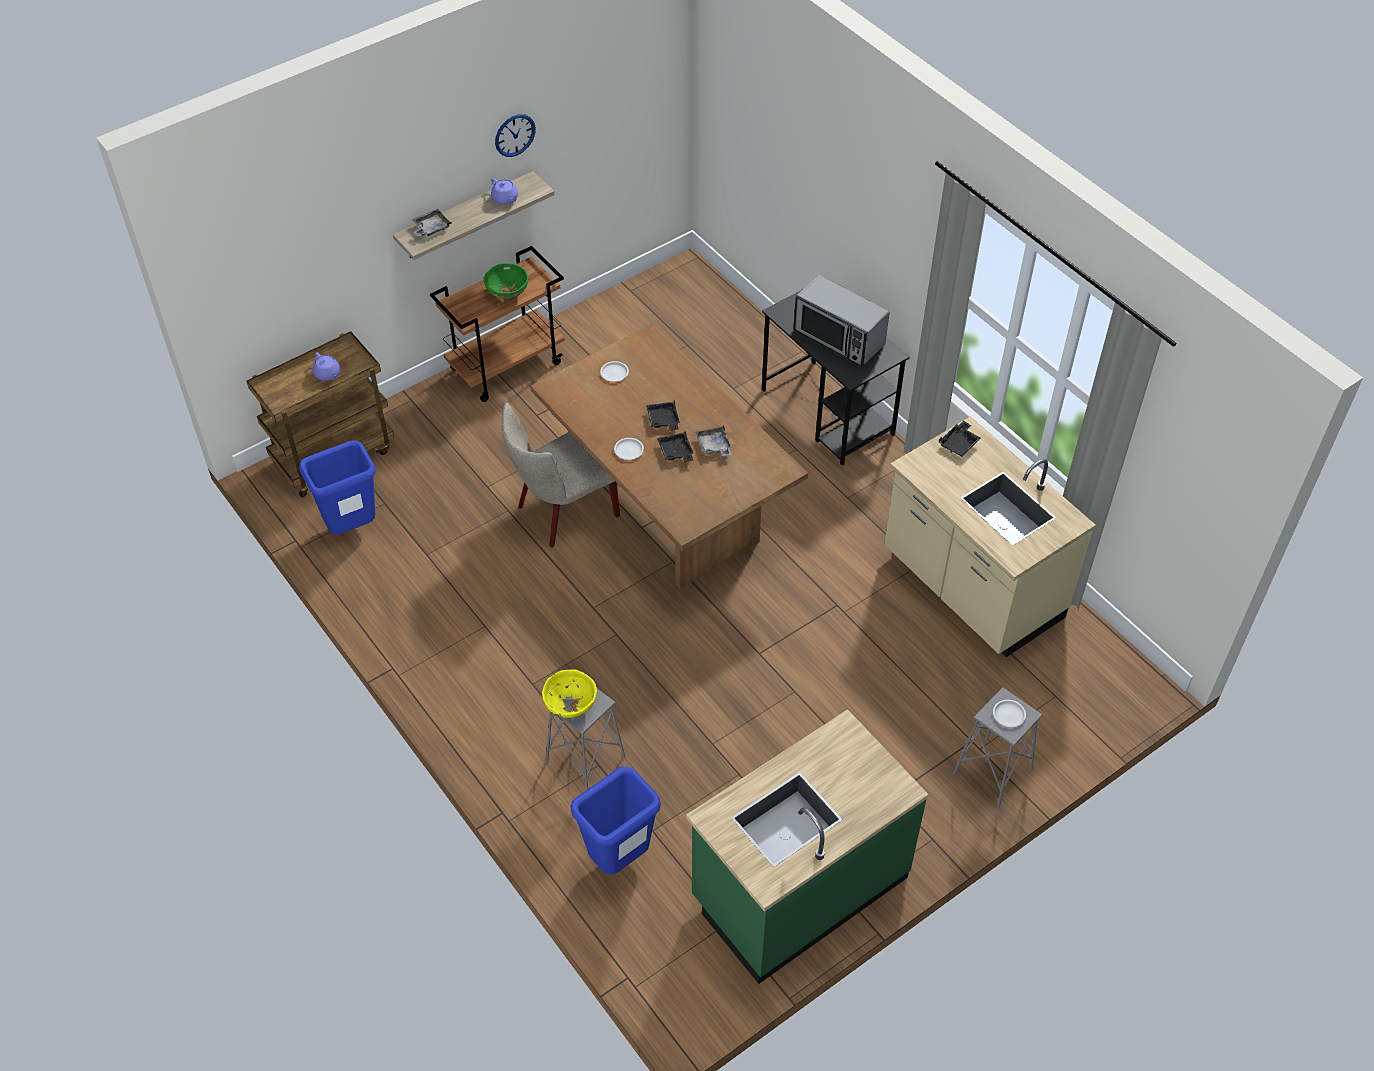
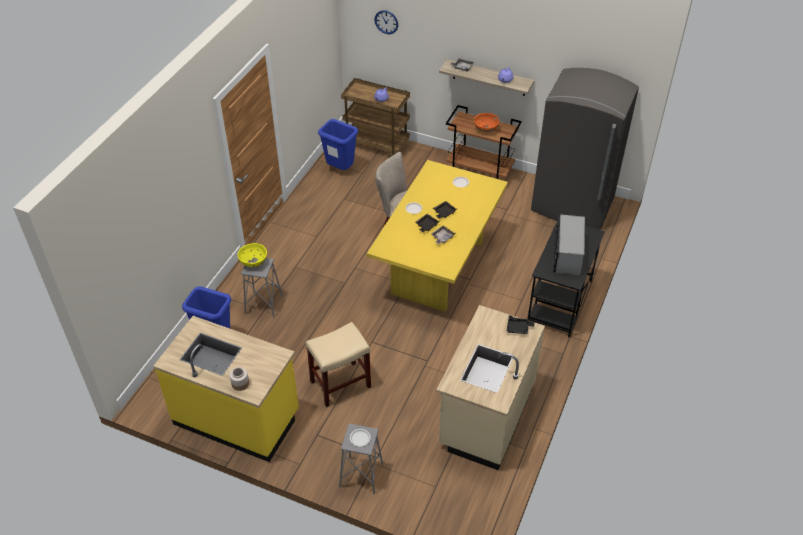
camera: 60 degrees right, 5 degrees down
(507, 294) = (485, 130): green bowl -> orange bowl
(514, 135) = (528, 52): wall clock -> wall clock (386, 22)
(659, 305) = (572, 205): none -> grey fridge
(666, 509) = (437, 267): brown dining table -> yellow dining table
(798, 887) = (237, 417): green counter -> yellow counter
(816, 728) = (340, 384): none -> beige stool
(873, 802) = (240, 384): none -> jar

